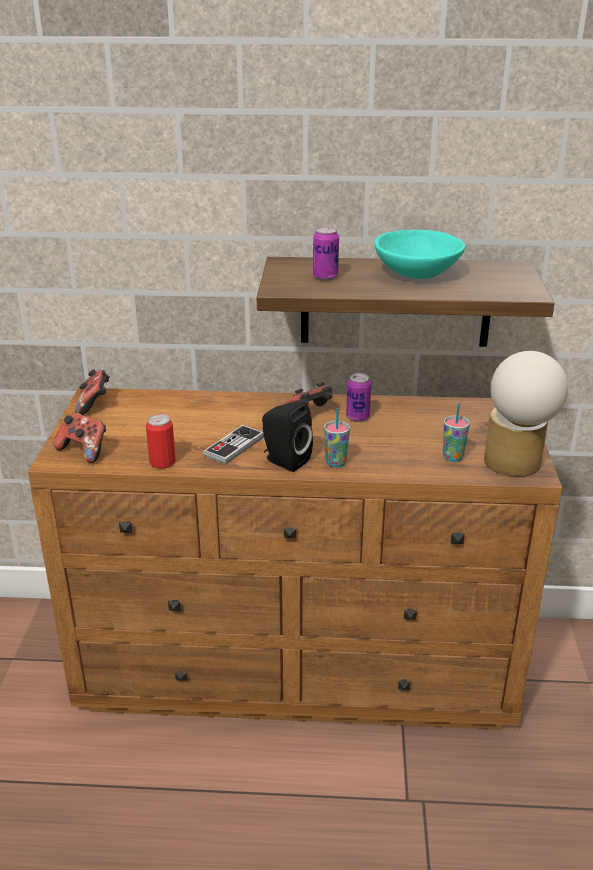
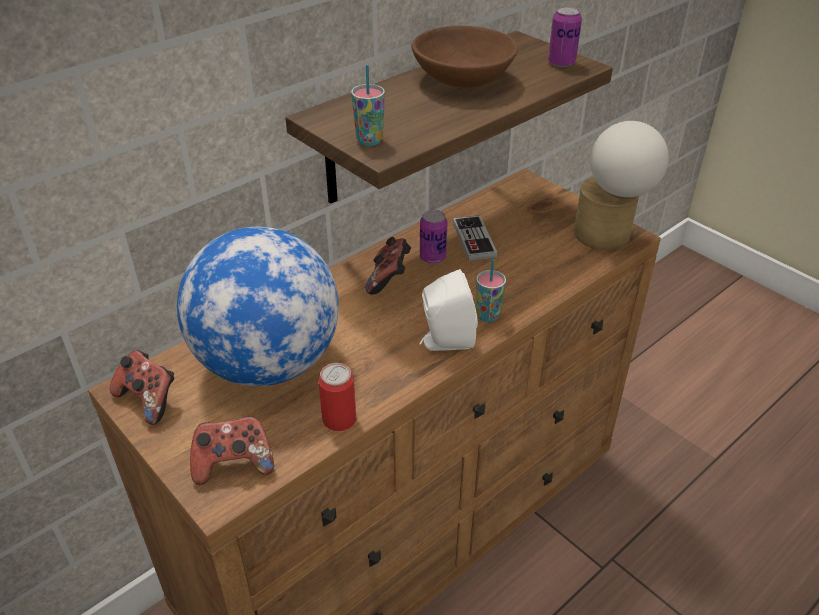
camera: 45 degrees left, 10 degrees up
(172, 420) = (268, 364): none -> globe
(234, 446) = (378, 355): game controller -> game controller (474, 240)
(284, 461) = (445, 341): black speaker -> white speaker
(325, 277) = (395, 118): can -> can (561, 63)
(417, 273) = (463, 80): turquoise bowl -> brown bowl
(452, 457) = (559, 254): cup -> cup (369, 141)

